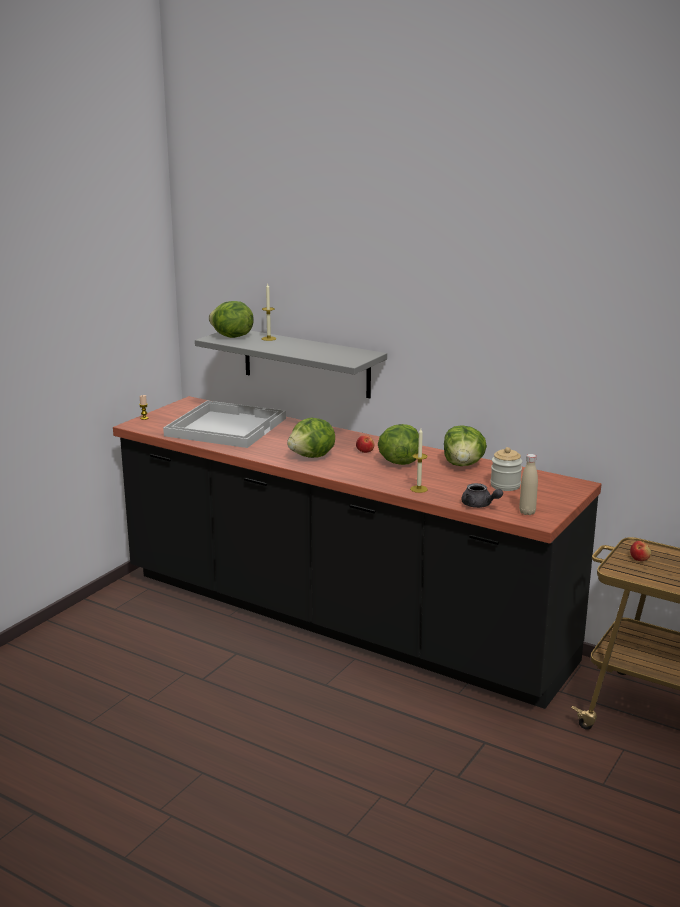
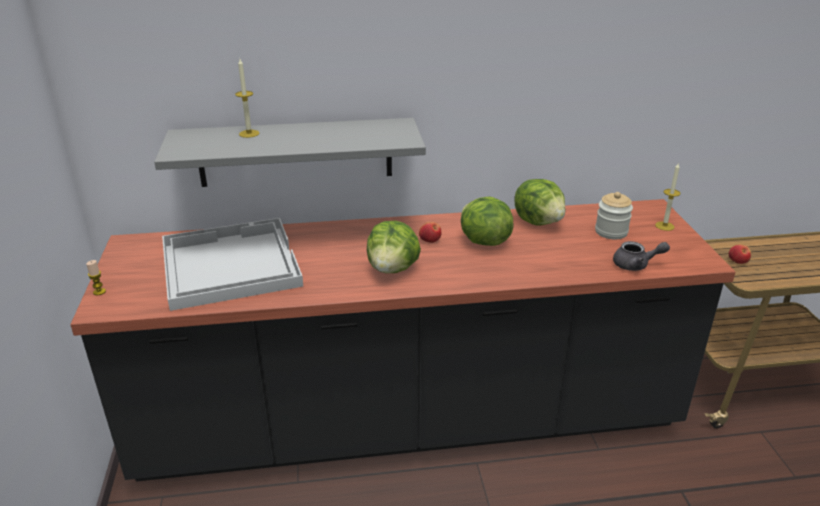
camera: 40 degrees left, 10 degrees up
(231, 337) = (197, 144): lettuce -> none
(418, 489) = (557, 268): candle -> candle (664, 226)
(527, 512) = (680, 256): beige bottle -> none

